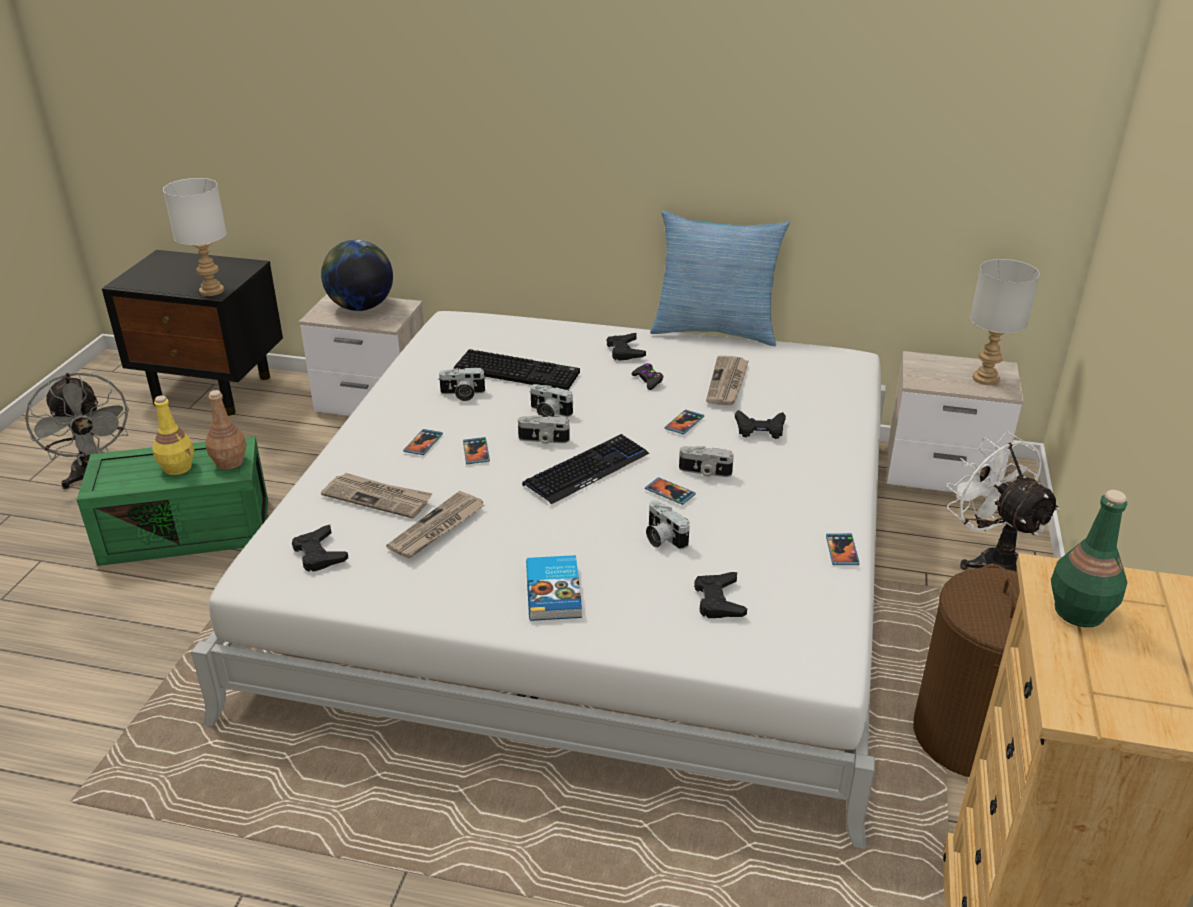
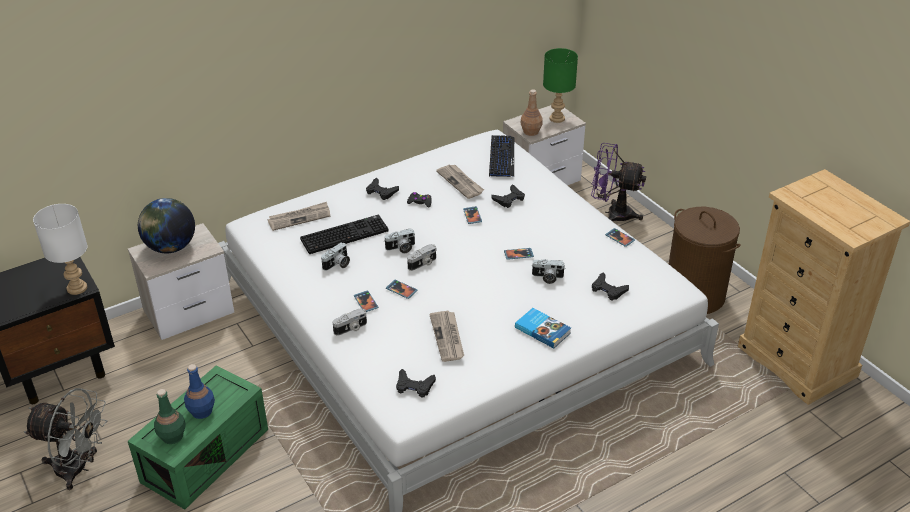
camera: 45 degrees left, 5 degrees up
(178, 467) = (201, 411): yellow bottle -> blue bottle
(230, 462) = (230, 387): brown bottle -> brown bottle (531, 131)
(378, 497) = (393, 342): newspaper -> newspaper (299, 218)
(586, 470) = (467, 266): keyboard -> keyboard (501, 157)
(704, 472) = (517, 235): camera -> camera (351, 328)
(715, 330) = (406, 155): pillow -> none
(984, 378) = (556, 119): grey table lamp -> green table lamp
(991, 561) = (612, 214): white fan -> purple fan
(1079, 612) = (812, 203): green bottle -> green bottle (172, 436)

